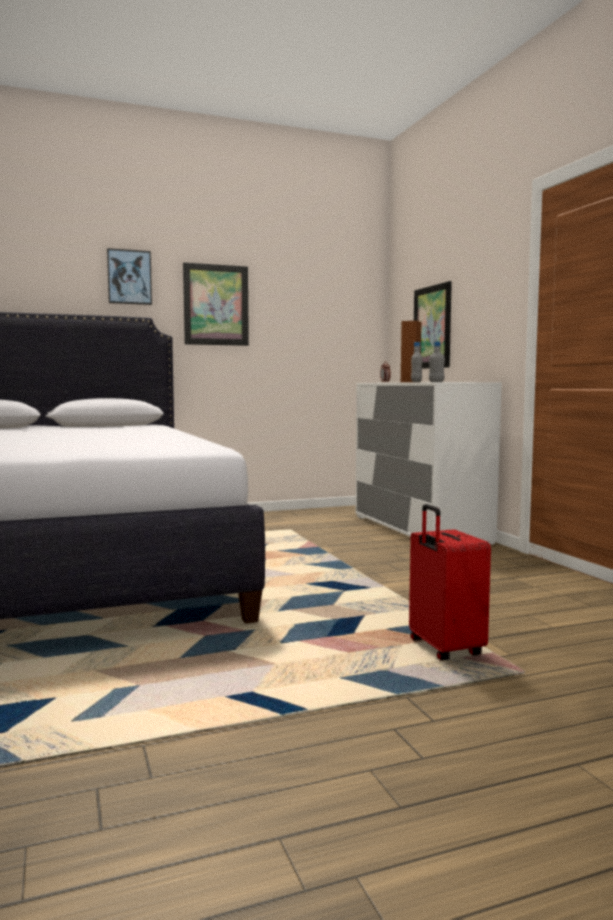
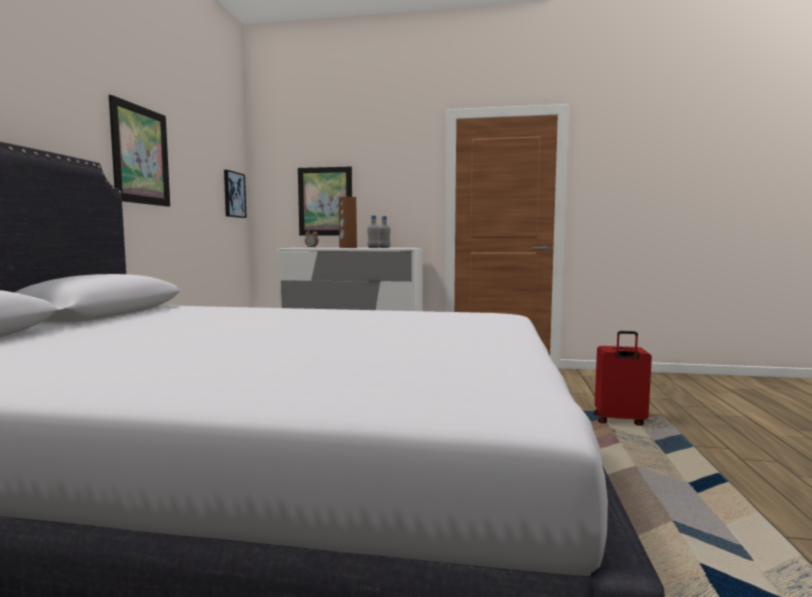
camera: 60 degrees left, 0 degrees up
(129, 277) = (52, 98): picture -> picture (234, 194)

